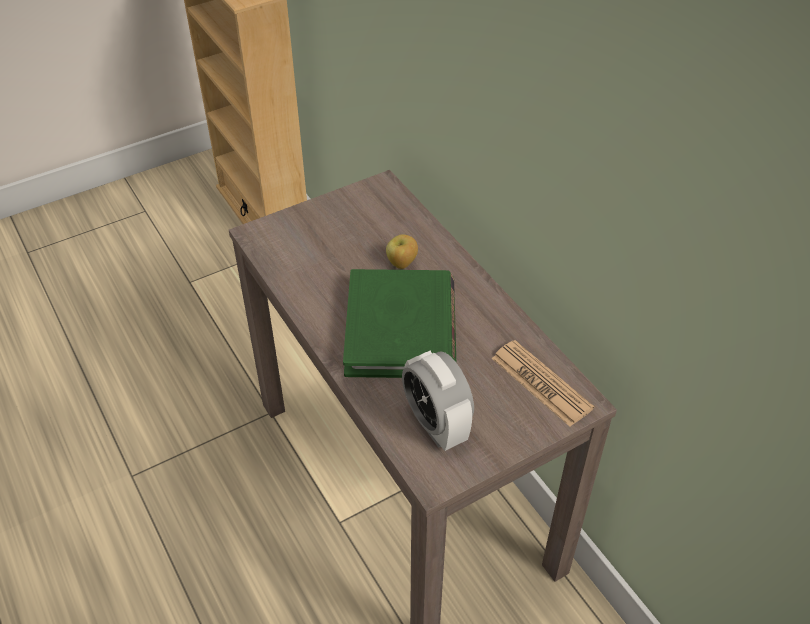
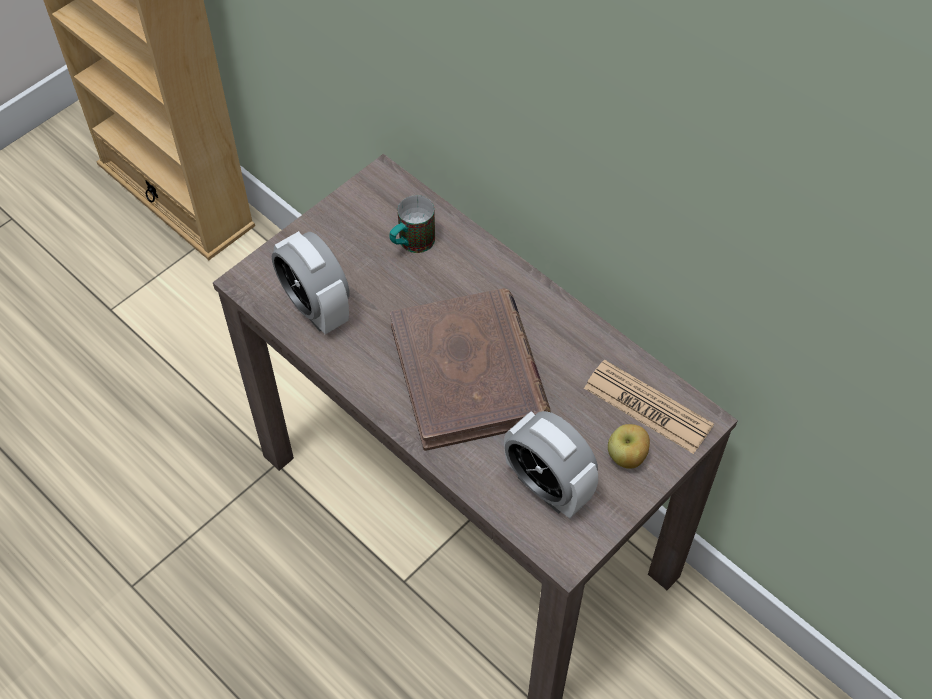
camera: 15 degrees left, 10 degrees up
(298, 260) = (316, 308): none -> alarm clock
(388, 232) = (411, 244): none -> mug
(401, 328) = (469, 373): green book -> brown book
(402, 264) = (442, 285): apple -> apple (627, 457)

